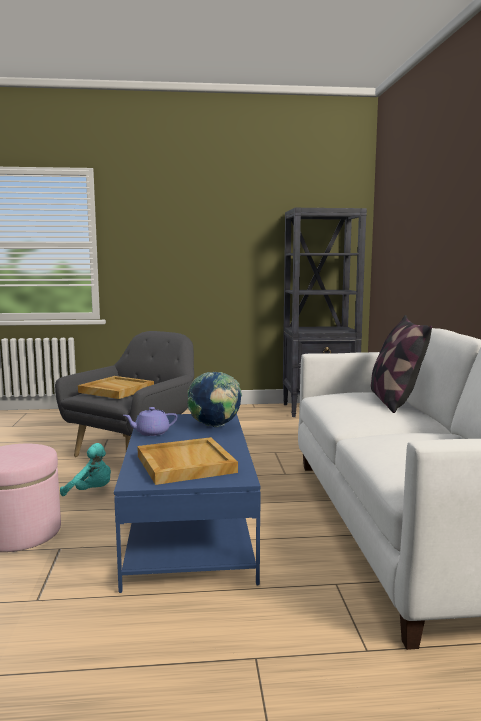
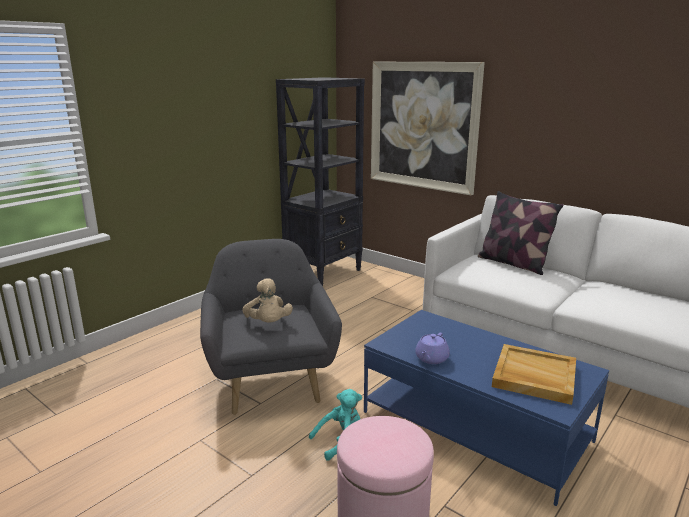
camera: 45 degrees left, 10 degrees up
(116, 390) = (268, 323): beige tray -> beige plush toy
(215, 426) = (449, 330): globe -> none
(412, 255) = (423, 126): none -> picture

